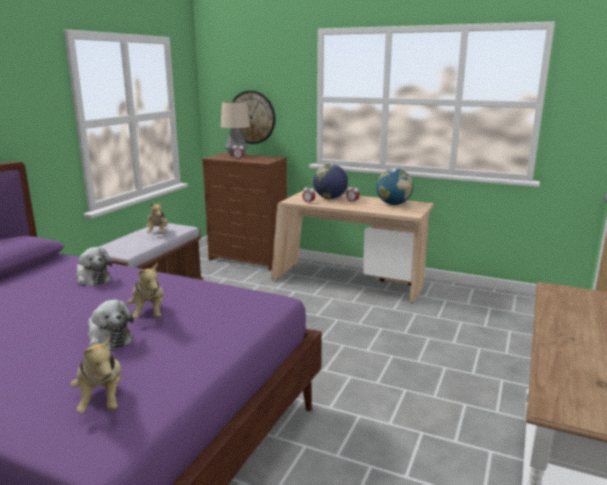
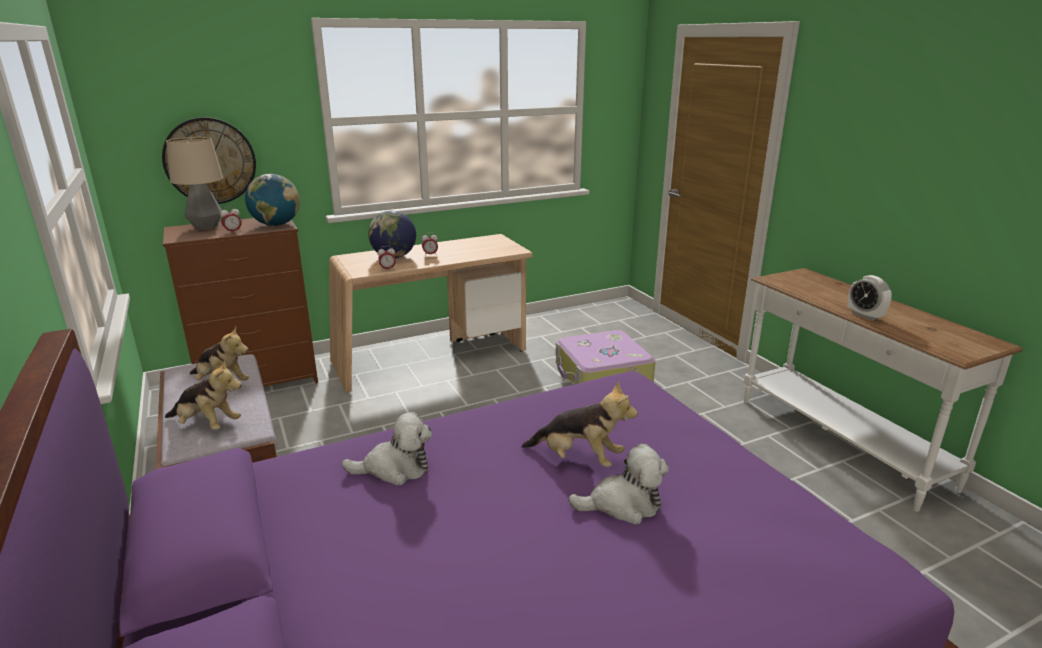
camera: 50 degrees left, 5 degrees up
(102, 399) = (787, 544): plush toy -> plush toy (207, 425)
(393, 204) = (473, 245): globe -> globe (276, 225)
(437, 341) = (602, 375): none -> suitcase
(555, 343) = (865, 315): none -> alarm clock

